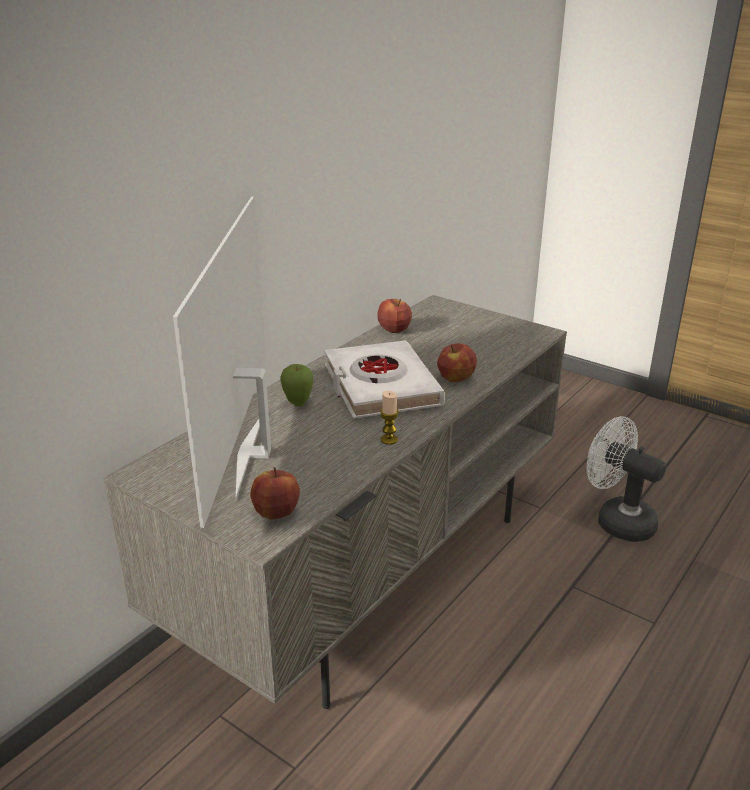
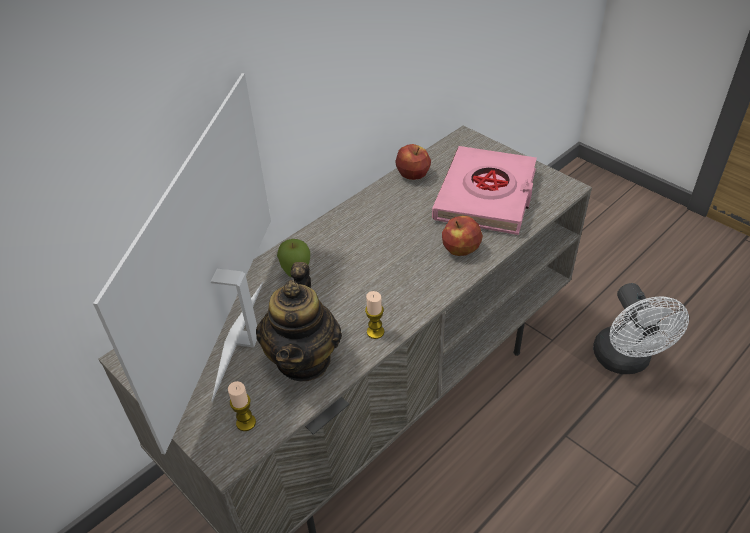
camera: 10 degrees right, 15 degrees up
(275, 513) = (246, 422): apple -> candle
(323, 463) = (304, 359): none -> teapot
(380, 387) = (382, 256): white book -> none
(469, 341) = (486, 196): none -> pink book
(617, 520) = (625, 361): white fan -> white fan turned 150 degrees counterclockwise

